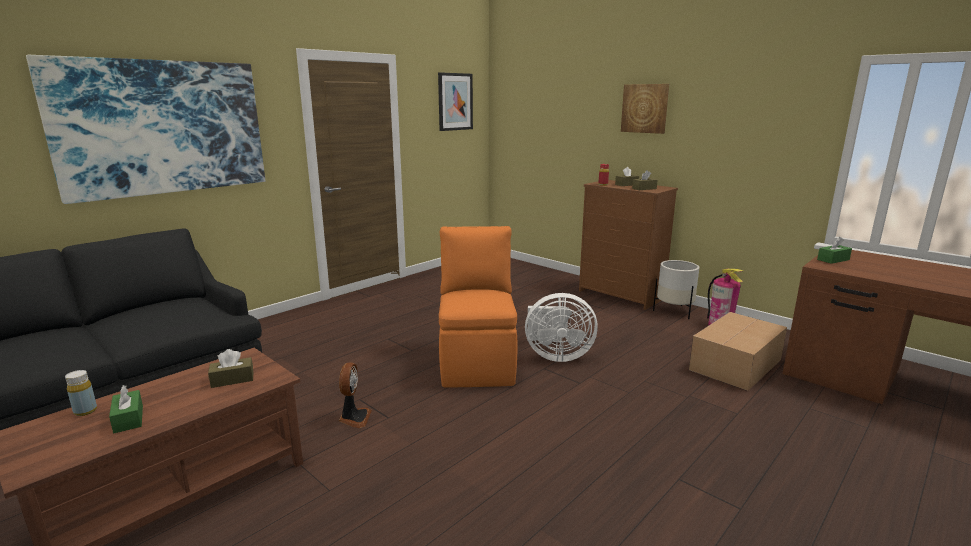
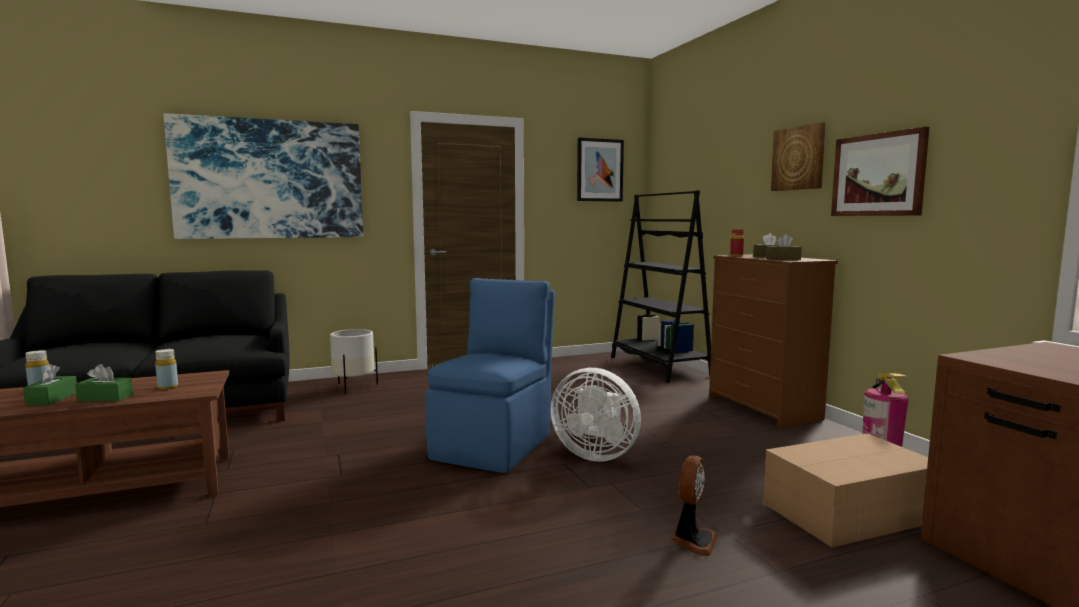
camera: 25 degrees right, 10 degrees down
(232, 379) = (168, 387): brown tissue box -> yellow bottle
(354, 418) = (311, 468): fan -> fan (693, 540)
(477, 363) = (494, 445): orange chair -> blue chair
(518, 268) = (659, 366): none -> black bookcase
(674, 311) = (822, 435): white planter -> white planter (354, 387)
(711, 128) = (878, 175): none -> picture
(833, 260) = (1016, 353): green tissue box -> green tissue box (105, 398)

